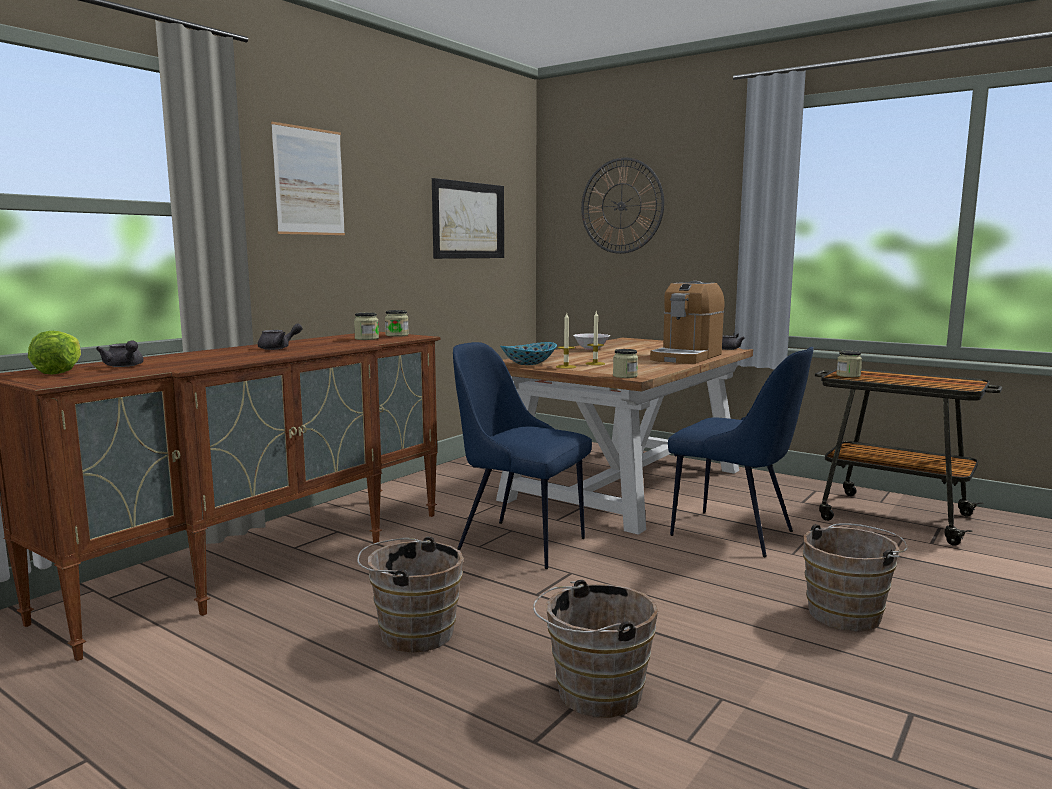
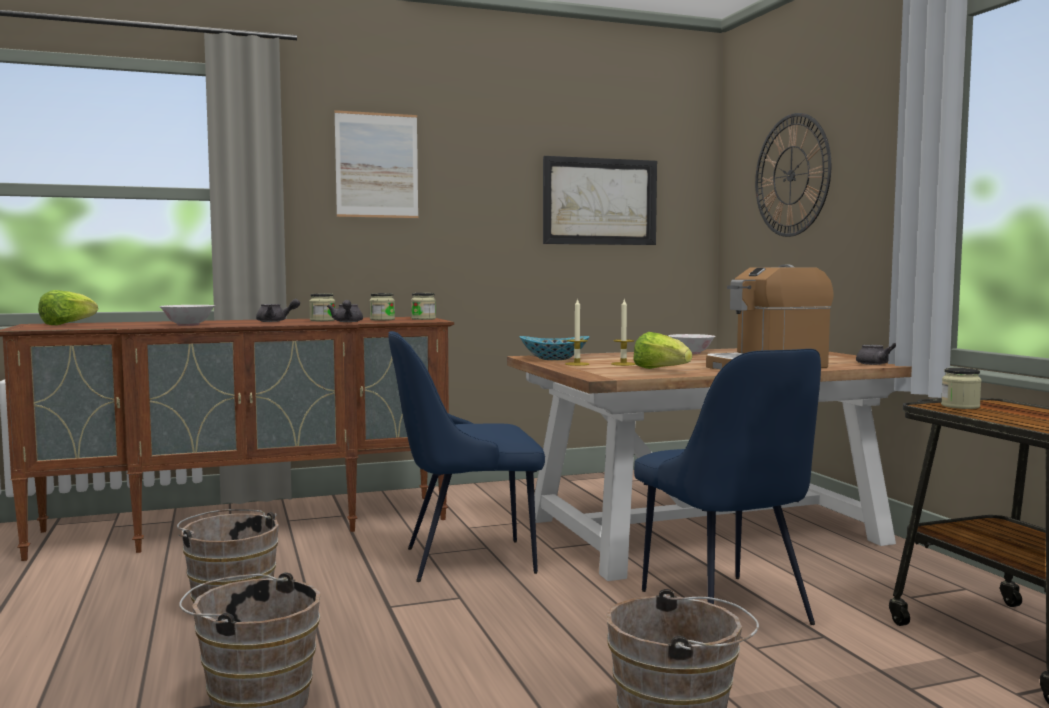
camera: 35 degrees right, 5 degrees down
(125, 366) = (116, 324): grey teapot -> grey teapot (347, 322)
(222, 360) = (188, 325): none -> white bowl
(520, 544) = (468, 561): blue chair -> blue chair turned 75 degrees counterclockwise
(625, 376) = (595, 375): jar -> jar (322, 320)
(640, 366) = (660, 370): none -> lettuce

